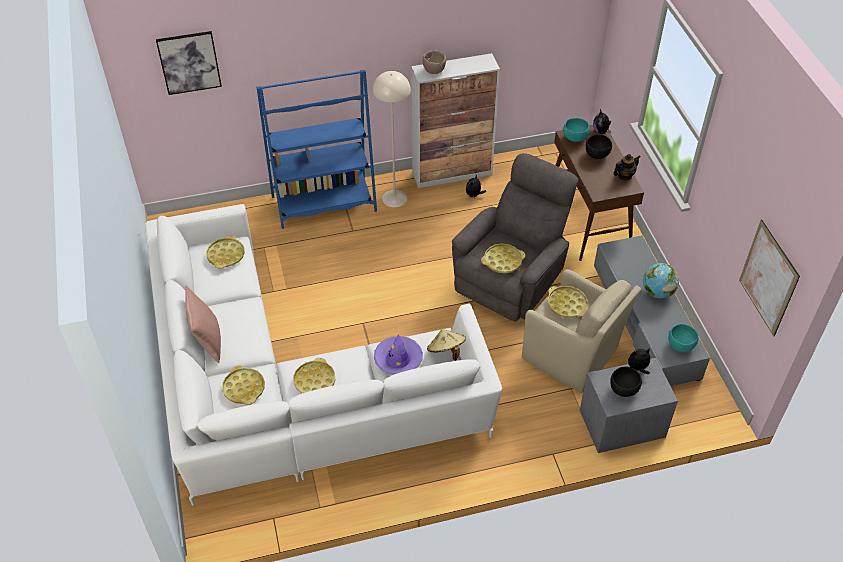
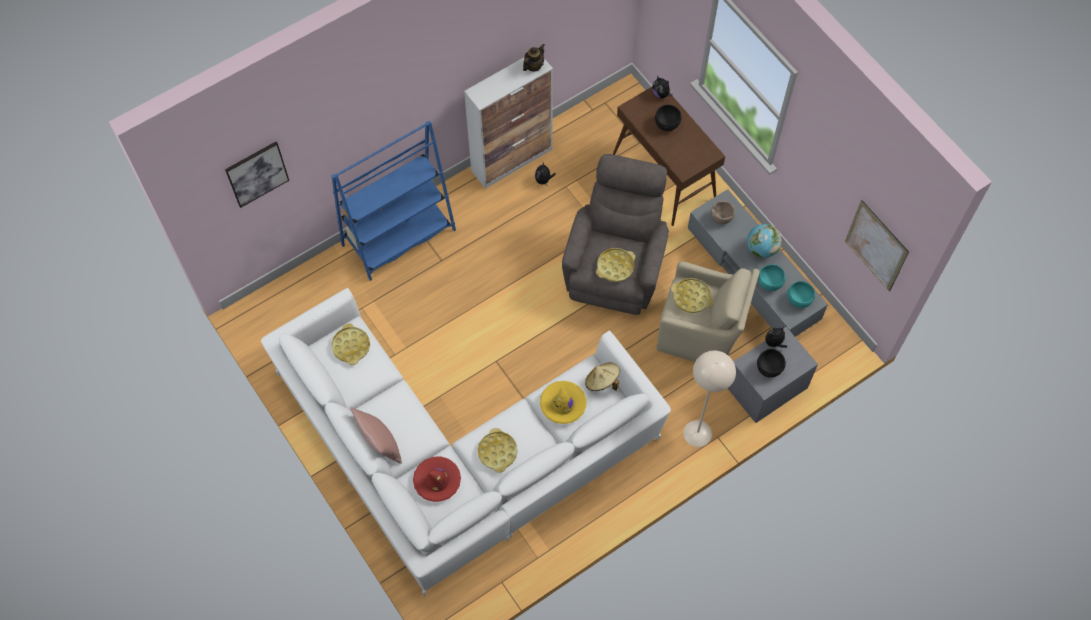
camera: 20 degrees left, 15 degrees up
(244, 388) = (437, 481): yellow tray -> red hat
(394, 198) = (466, 209): beige floor lamp -> beige floor lamp (697, 433)
(398, 359) = (563, 404): purple hat -> yellow hat
(434, 70) = (489, 89): brown bowl -> brown bowl (721, 217)
(575, 138) = (639, 109): turquoise bowl -> turquoise bowl (770, 283)
(624, 175) = (701, 142): teapot -> teapot (533, 66)

